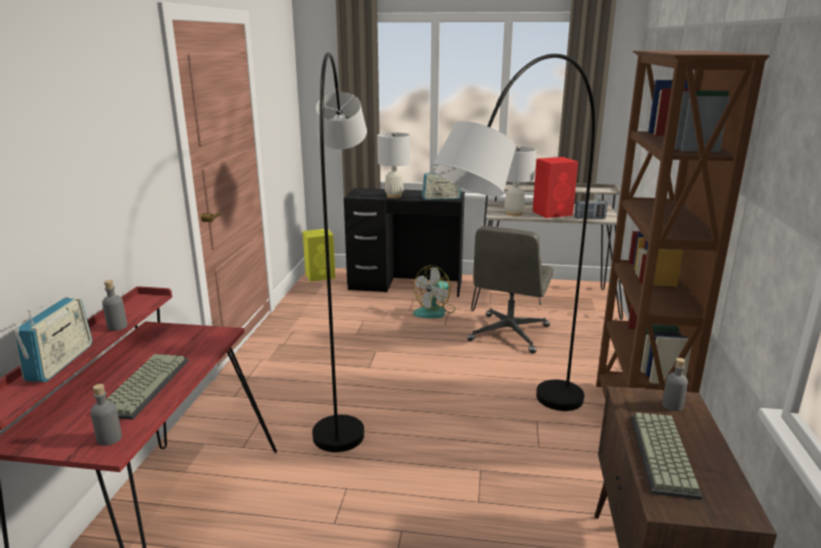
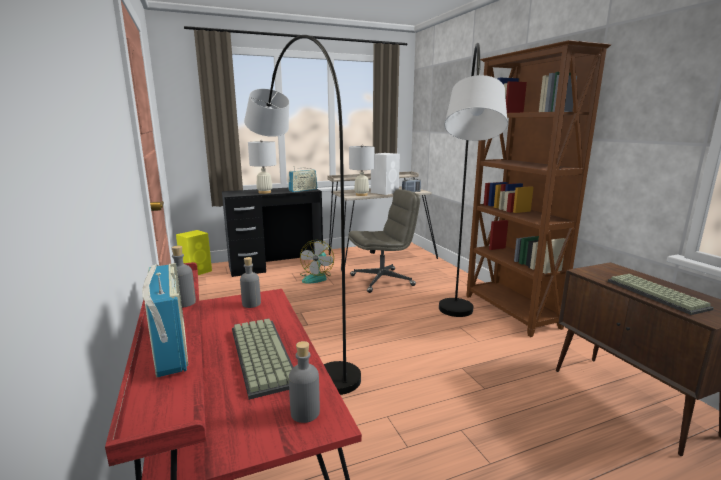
camera: 30 degrees left, 5 degrees down
(509, 334) = (382, 280): grey office chair -> grey office chair turned 105 degrees counterclockwise
(553, 213) = (385, 192): red speaker -> white speaker
(672, 405) = (612, 271): grey bottle -> grey bottle (251, 304)

